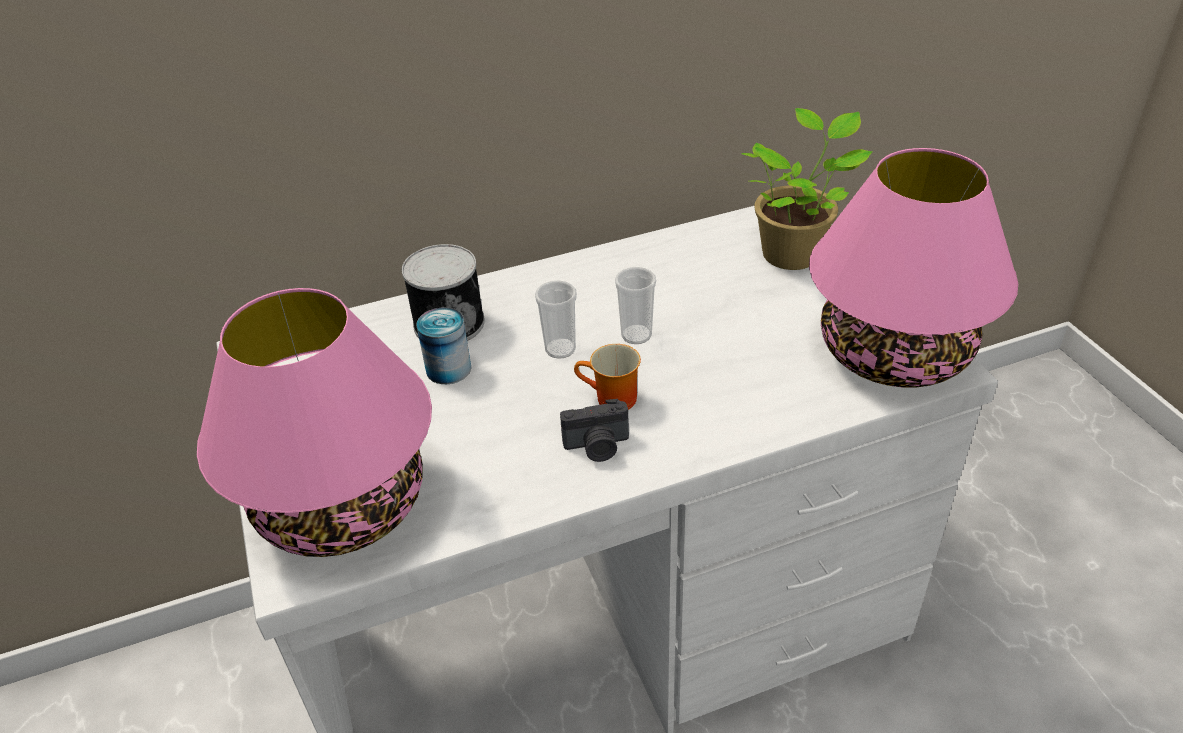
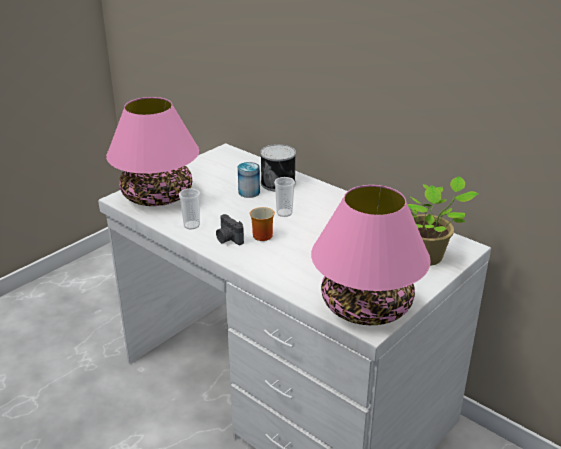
camera: 60 degrees right, 10 degrees down
(636, 335) = (311, 229): cup -> cup (191, 225)

